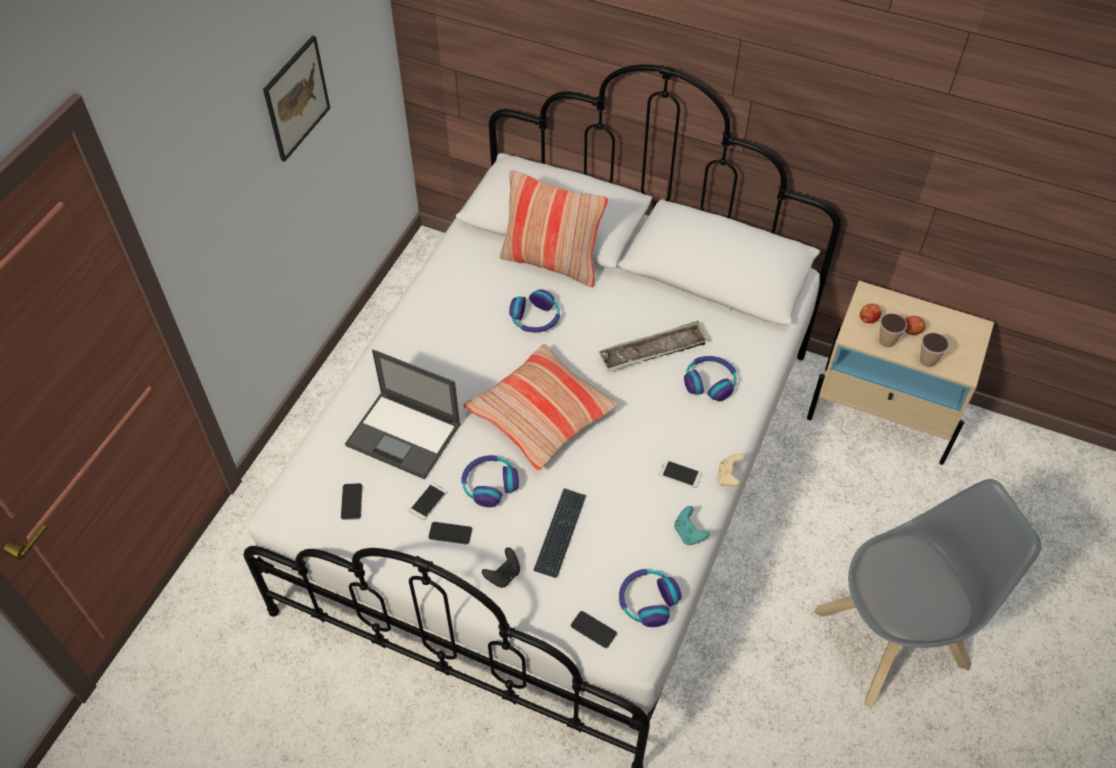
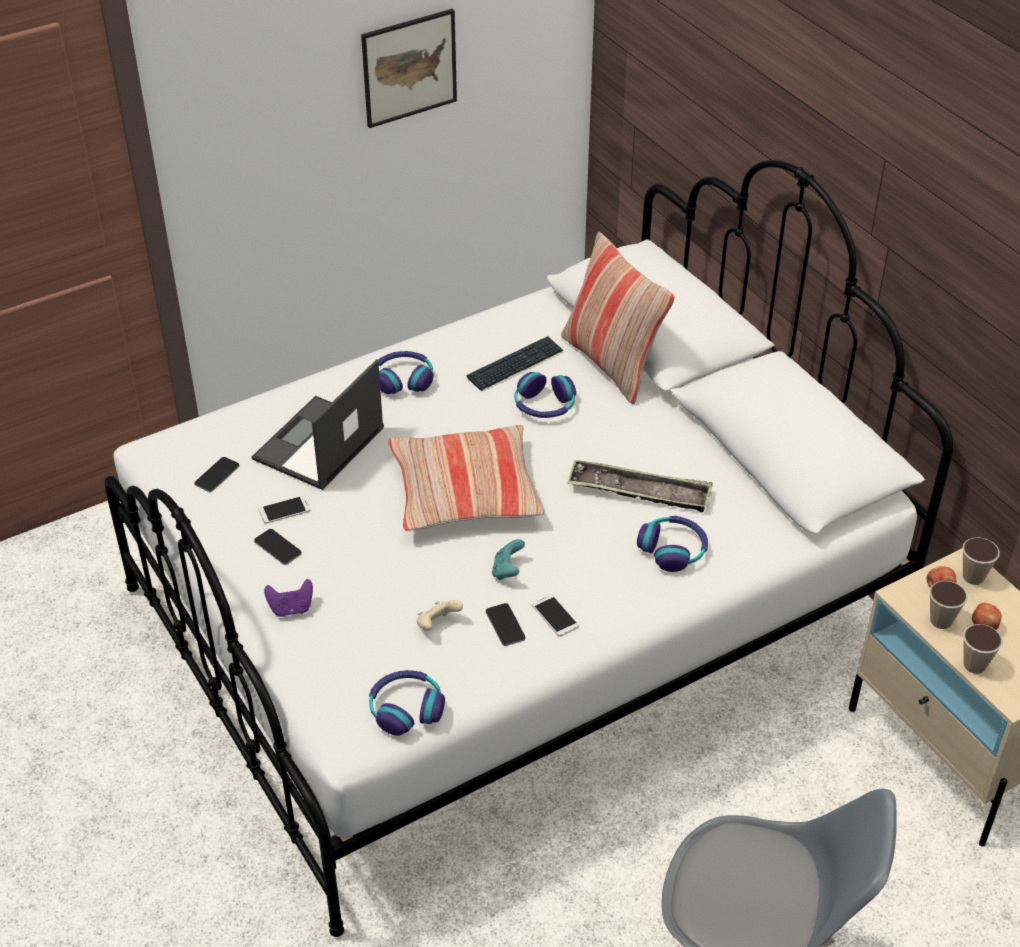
camera: 35 degrees right, 10 degrees down
(405, 435) = (318, 444): laptop -> laptop turned 60 degrees clockwise
(489, 484) = (355, 525): headphones -> headphones (403, 379)
(503, 575) = (291, 608): black game controller -> purple game controller
(560, 533) = (380, 602): keyboard -> keyboard (515, 365)
(593, 630) = (328, 702): phone -> phone (505, 625)
(689, 533) = (509, 673): turquoise game controller -> turquoise game controller (507, 571)
(728, 477) = (604, 645): beige game controller -> beige game controller (437, 625)
(879, 301) = (973, 577): none -> cup

